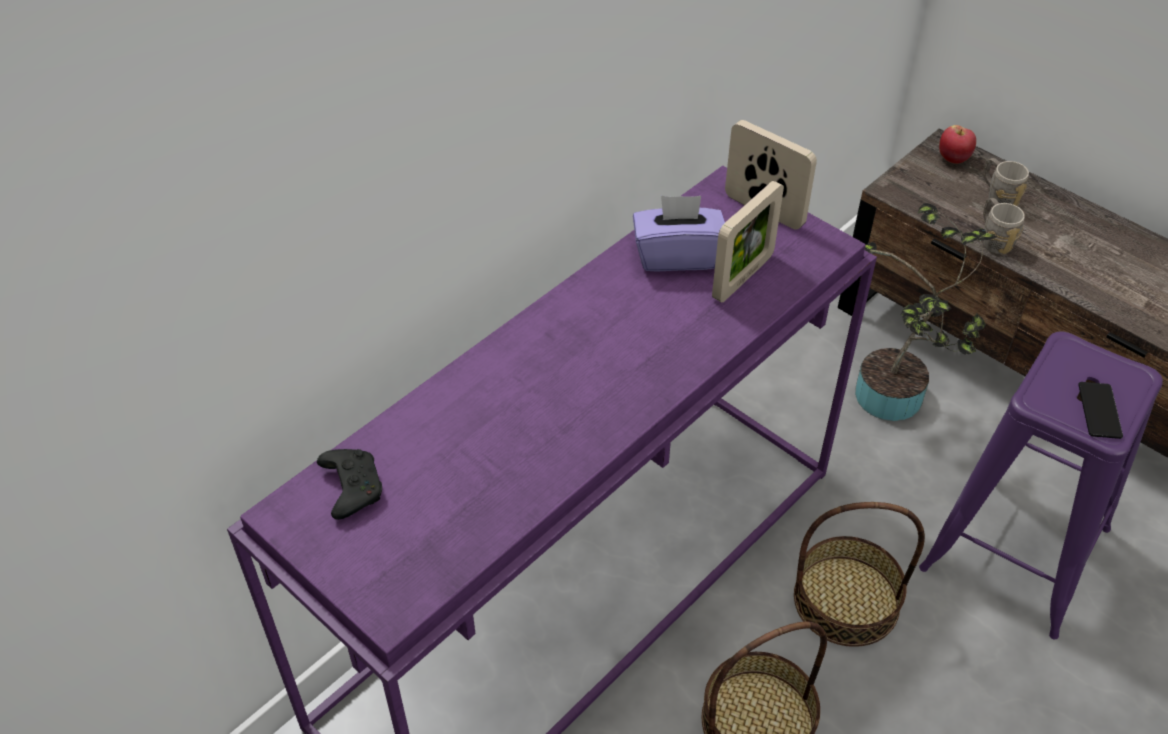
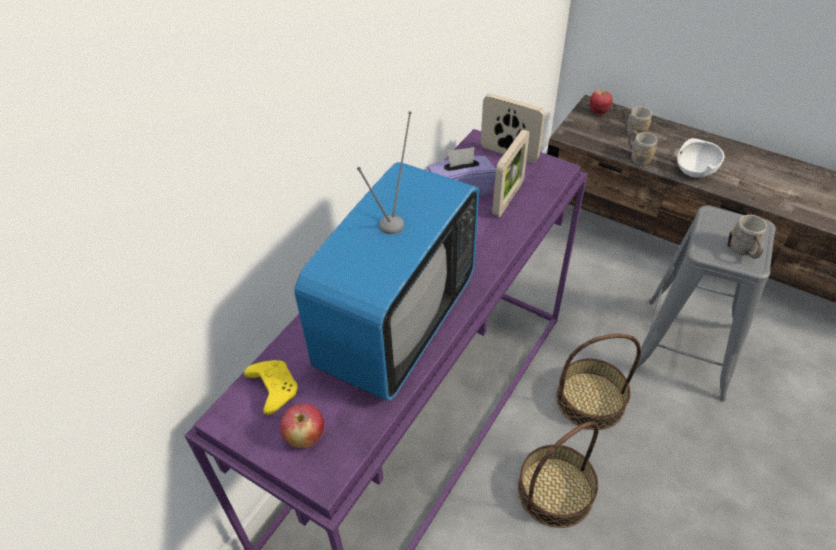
camera: 10 degrees left, 0 degrees up
(351, 488) = (273, 389): black game controller -> yellow game controller
(378, 557) = (305, 437): none -> apple
(536, 430) = (397, 324): none -> television
(894, 400) = (587, 268): potted plant -> none
(1015, 549) = (684, 348): purple stool -> grey stool
(1078, 276) = (694, 171): none -> white bowl
(1099, 411) = (744, 251): phone -> grey mug

